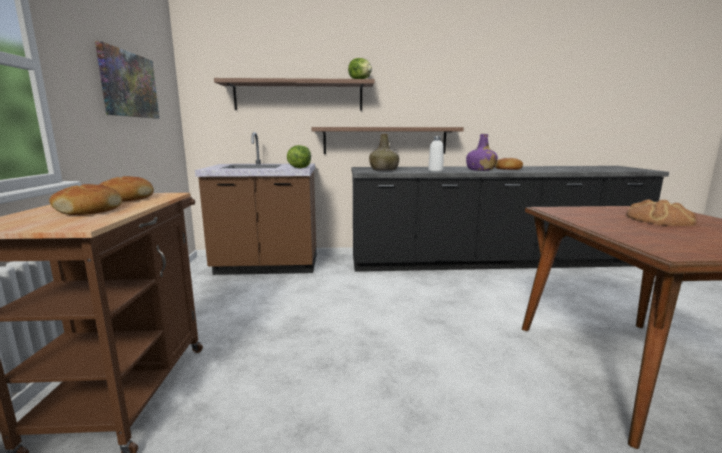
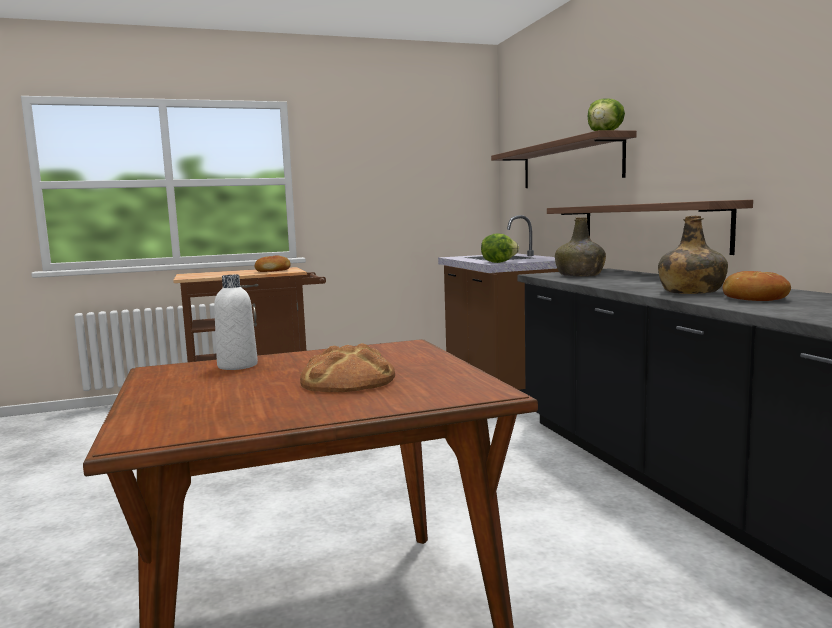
camera: 75 degrees right, 5 degrees down
(89, 210) = (229, 273): bread -> none
(128, 85) = (396, 178): picture -> none
(435, 171) = (615, 283): white bottle -> white bottle (237, 365)
(480, 170) = (690, 292): purple bottle -> green bottle

